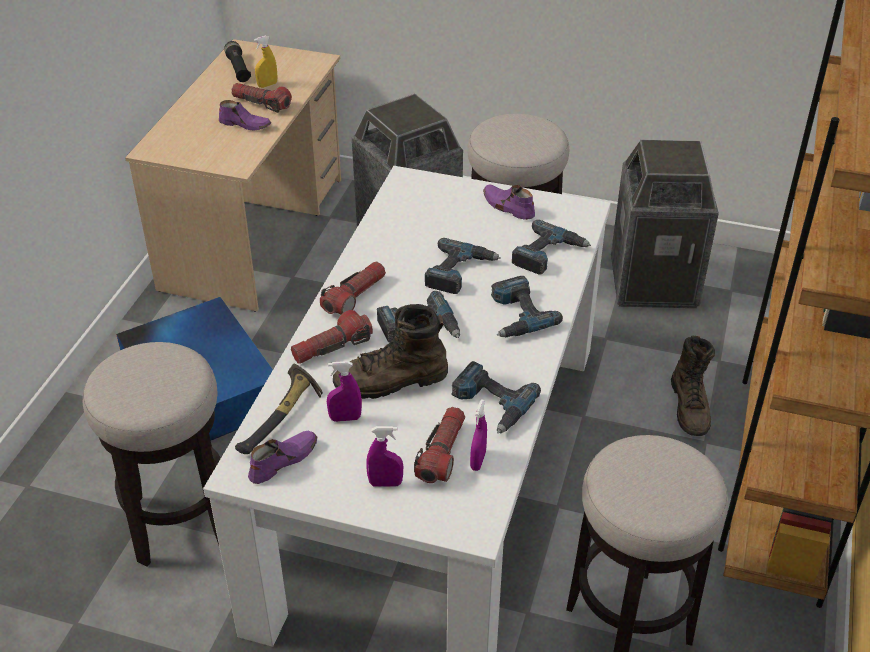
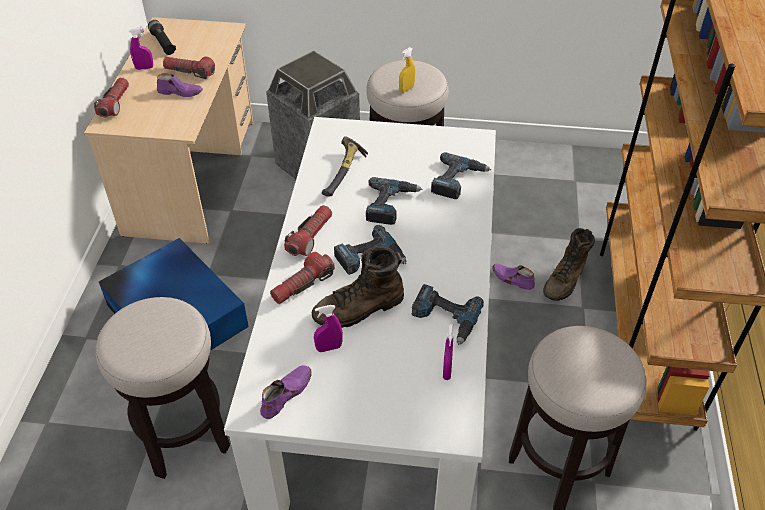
camera: 10 degrees left, 5 degrees up
(267, 85) = (191, 55): yellow spray bottle -> yellow spray bottle (406, 89)
(283, 418) = (277, 355): hammer -> hammer (345, 173)
(385, 483) = (376, 402): purple spray bottle -> purple spray bottle (144, 68)
(442, 453) = (416, 368): flashlight -> flashlight (115, 103)
(507, 207) = (415, 143): purple shoe -> purple shoe (512, 279)
(516, 315) = (446, 237): power drill -> none
(654, 282) = (516, 181): trash can -> none
(690, 407) = (565, 280): brown boot -> brown boot turned 45 degrees clockwise

